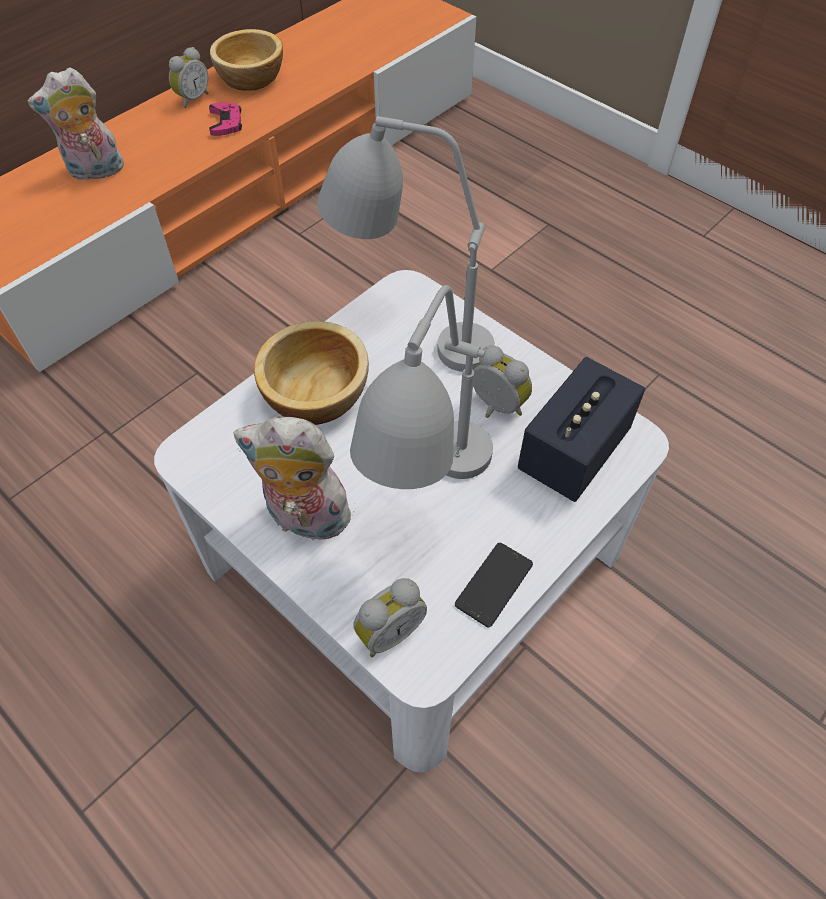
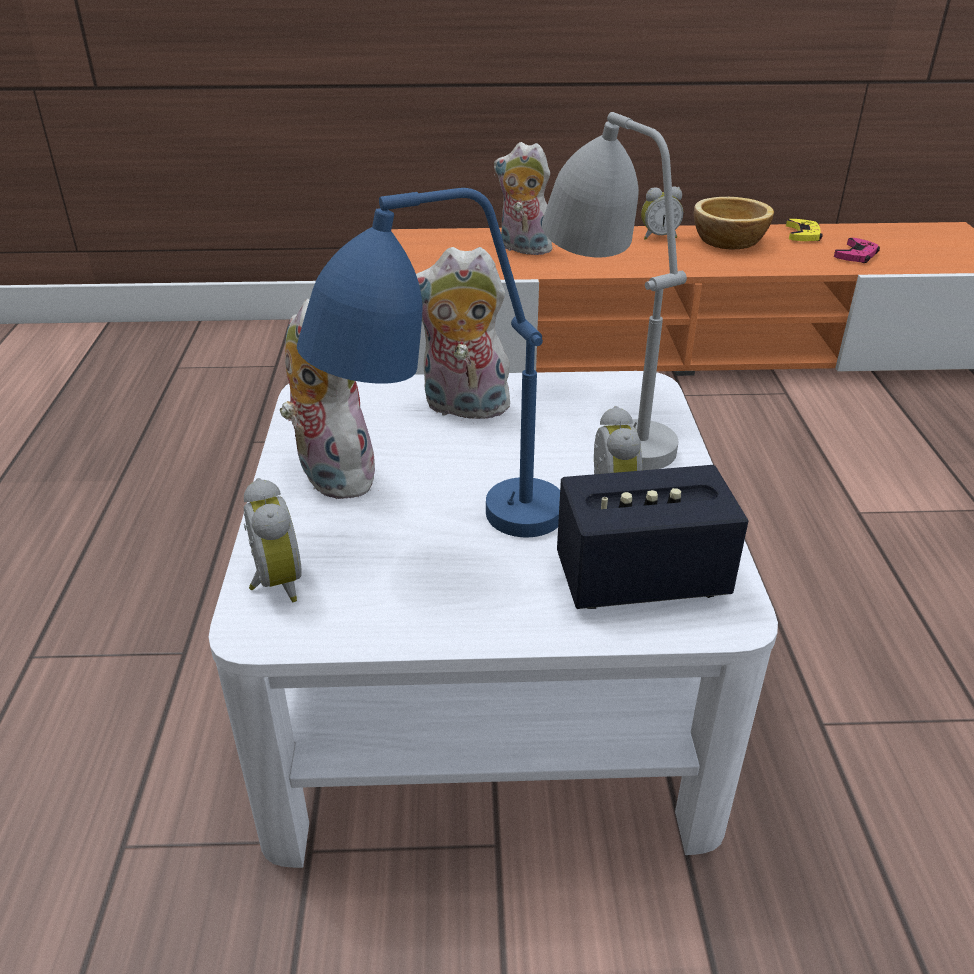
camera: 45 degrees right, 20 degrees down
(226, 123) = (667, 258): pink game controller -> pink game controller (856, 255)
(297, 43) = (803, 235): none -> yellow game controller
(316, 392) = (463, 408): bowl -> plush toy
(388, 631) = (274, 583): alarm clock -> alarm clock turned 120 degrees counterclockwise
(429, 505) = (439, 528): grey table lamp -> blue table lamp
(494, 584) = (407, 618): phone -> none

